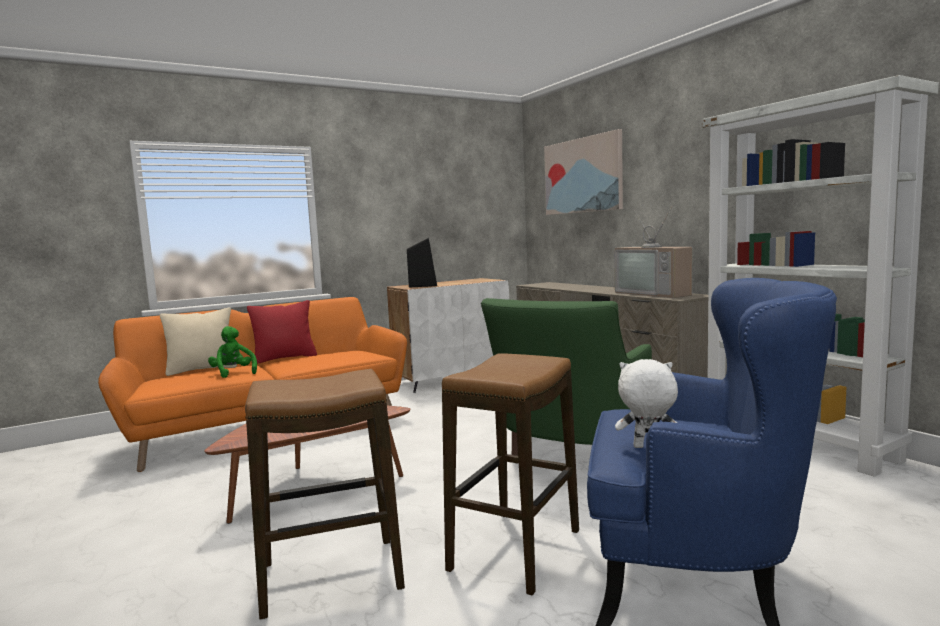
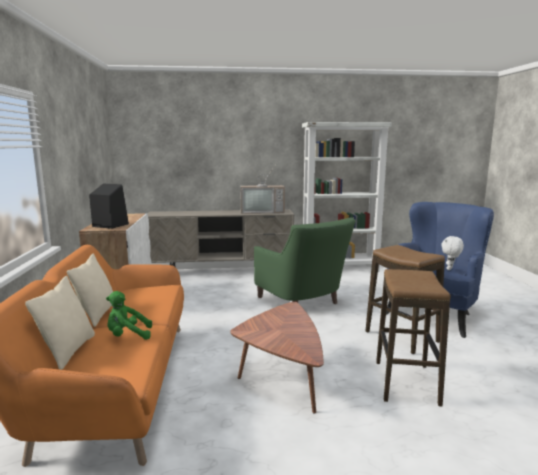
camera: 65 degrees left, 5 degrees up
(285, 358) = (97, 314): red pillow -> beige pillow
(583, 175) = (182, 137): picture -> none

